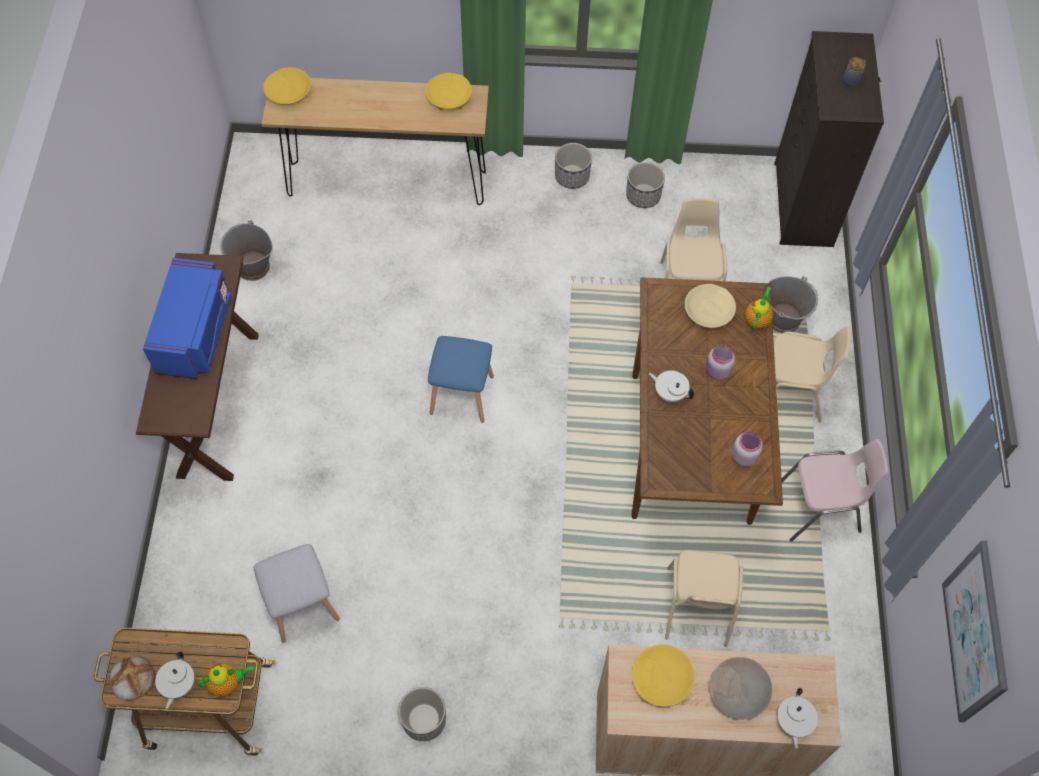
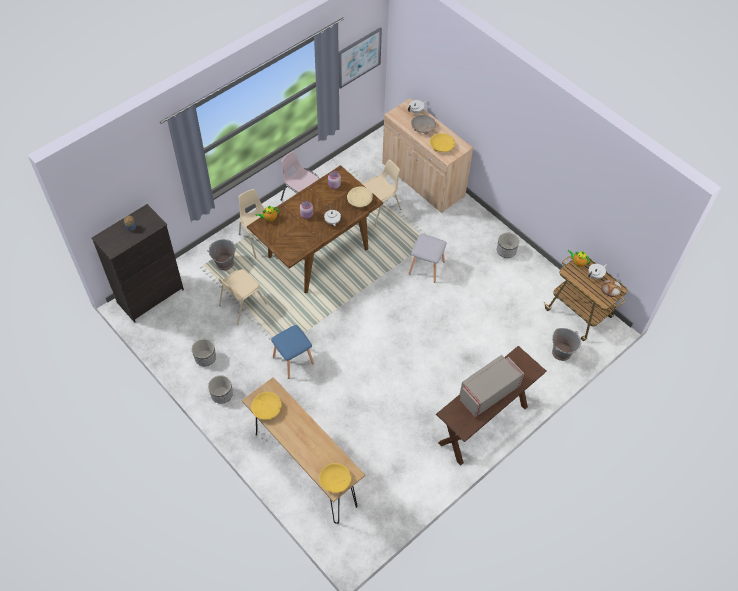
camera: 135 degrees left, 5 degrees down
(195, 333) = (488, 392): blue microwave -> grey microwave
(252, 267) = (410, 480): grey bucket -> grey bucket (562, 352)
(300, 603) = (516, 319): grey stool -> grey stool (426, 268)
(463, 394) = (379, 341): blue stool -> blue stool (292, 360)
(708, 312) = (282, 235): beige bowl -> beige bowl (360, 200)

